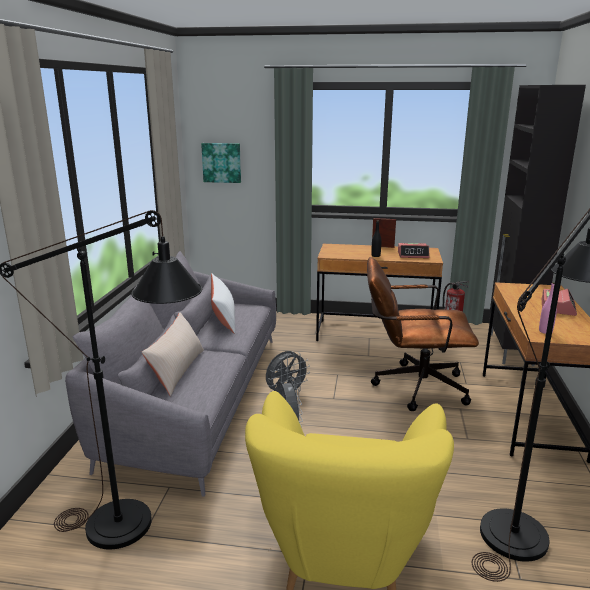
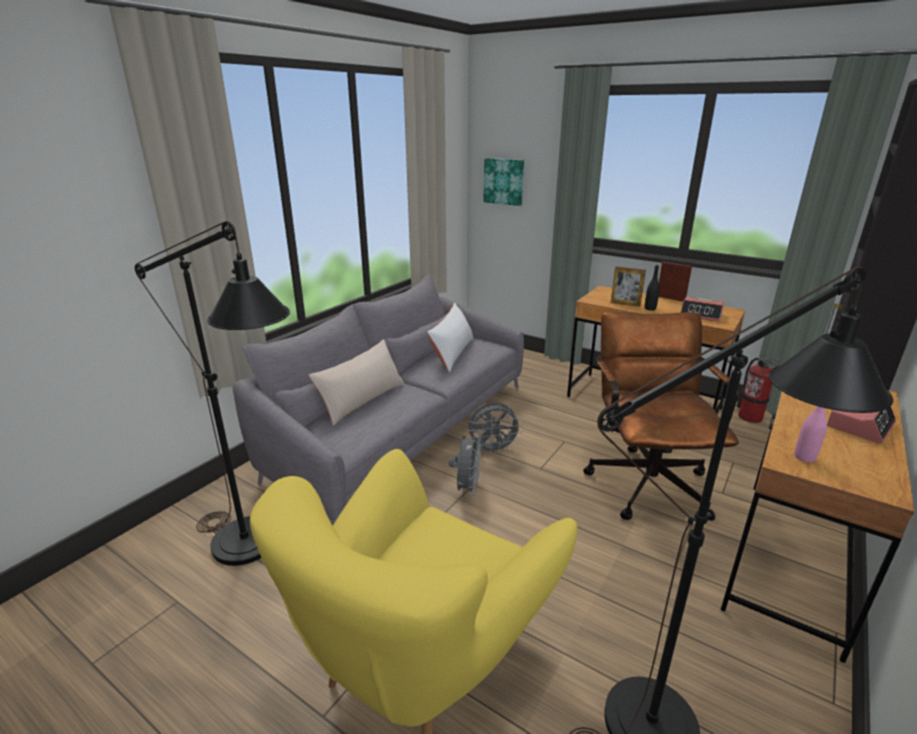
camera: 25 degrees right, 5 degrees up
(355, 254) = (625, 304): none -> picture frame
(412, 386) = (646, 478): brown office chair -> brown office chair turned 60 degrees clockwise

